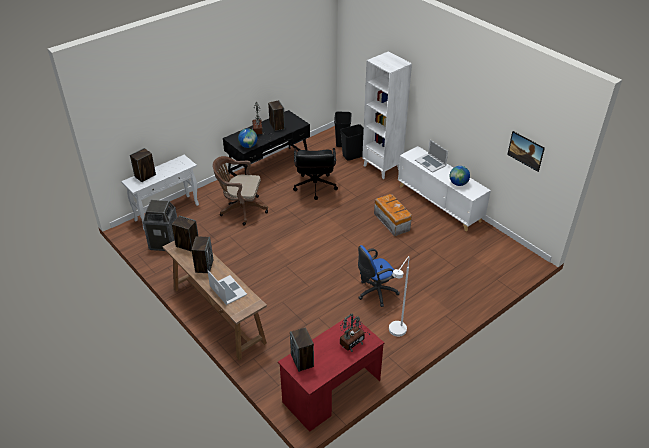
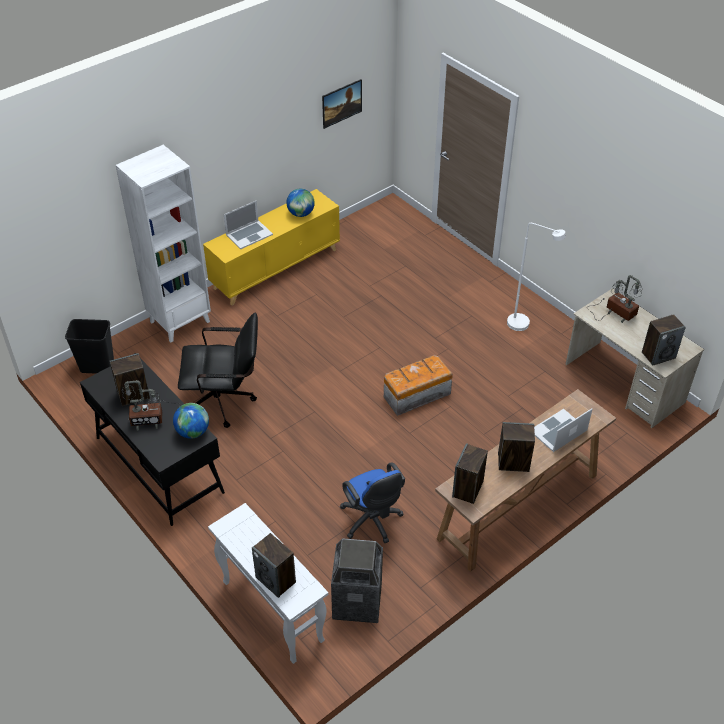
camera: 90 degrees left, 5 degrees up
(241, 209) = (272, 497): brown office chair -> none
(331, 391) = (624, 383): red desk -> beige desk
(352, 156) = (140, 354): black trash can -> none
(375, 293) = (457, 340): blue office chair -> blue office chair (372, 521)
(392, 221) = (313, 317): storage box -> storage box (415, 395)
(439, 203) = (276, 268): white cabinet -> yellow cabinet

